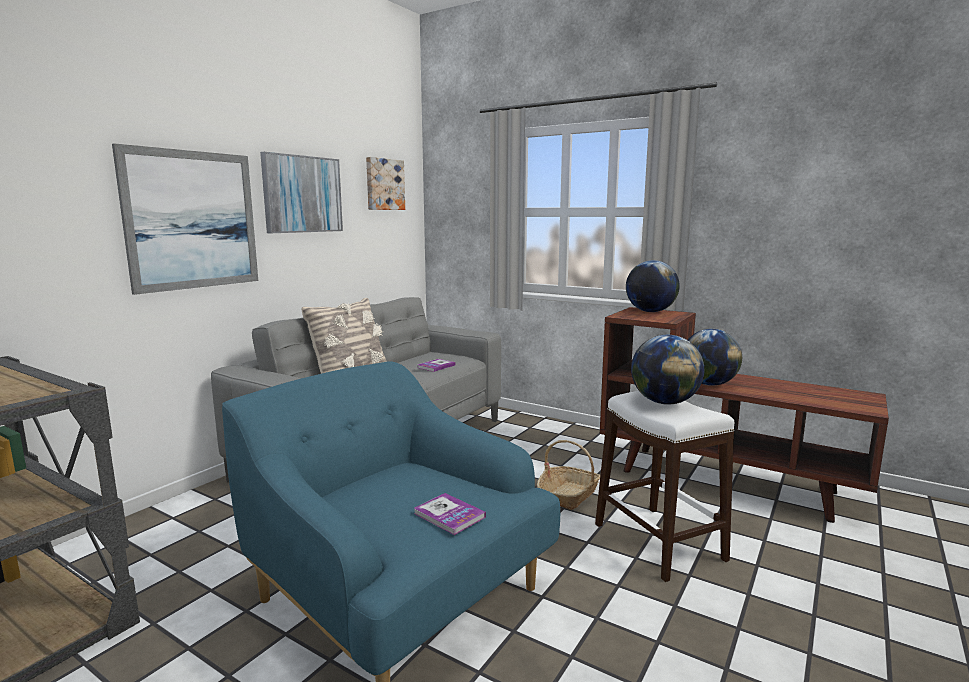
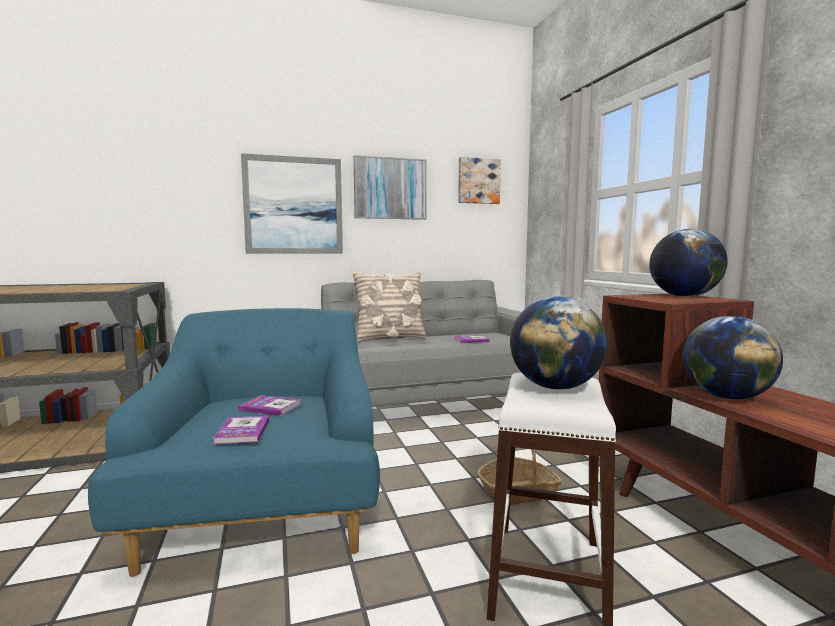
camera: 40 degrees right, 5 degrees down
(411, 486) = (270, 407): none -> book

